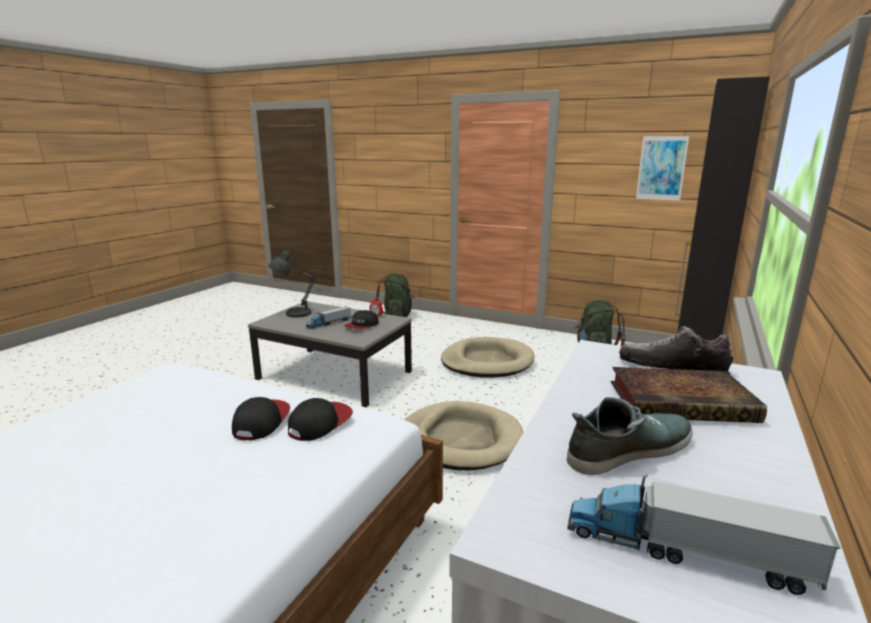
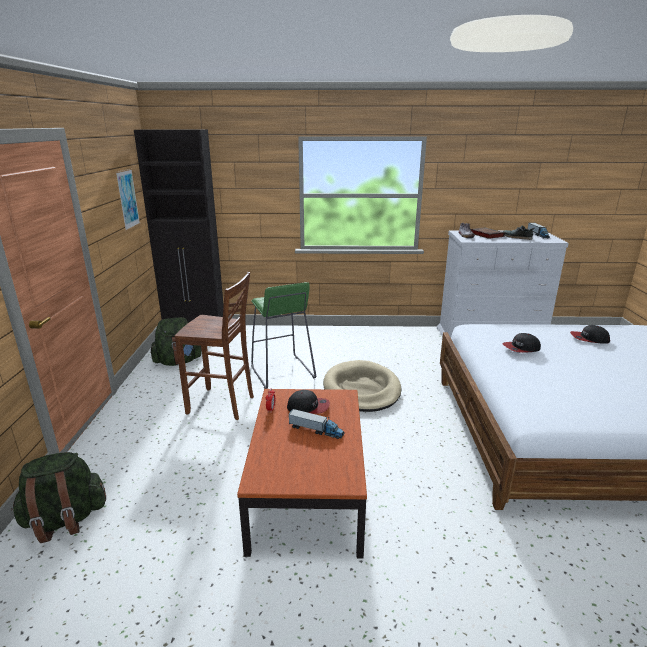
camera: 115 degrees left, 5 degrees up
(295, 314) = (301, 472): grey table lamp -> none
(320, 423) = (498, 335): cap -> cap (589, 339)
(335, 375) = (307, 490): grey coffee table -> brown coffee table
(487, 362) = (222, 405): beige dog bed -> brown stool
(540, 399) = (282, 372): none -> green stool

